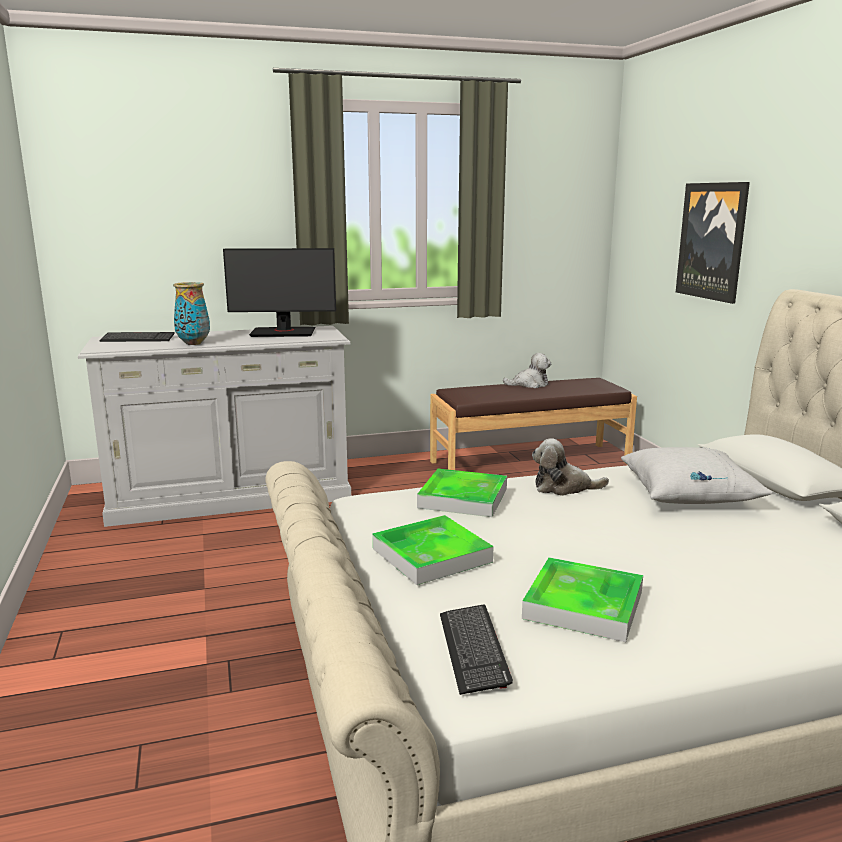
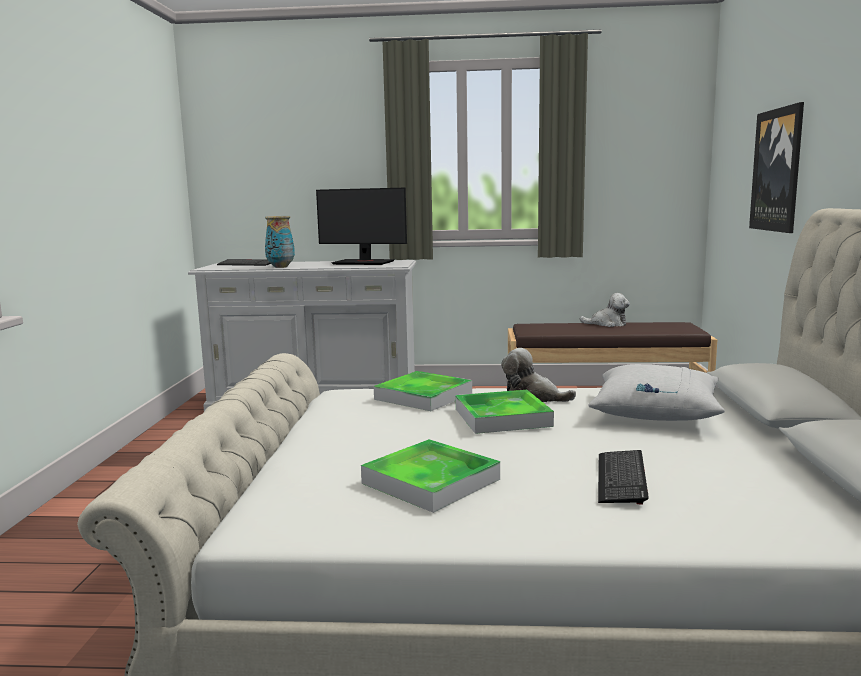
camera: 20 degrees right, 5 degrees down
(431, 555) = (344, 432): tray -> tray (502, 417)
(473, 649) = (291, 498): keyboard -> keyboard (621, 478)

